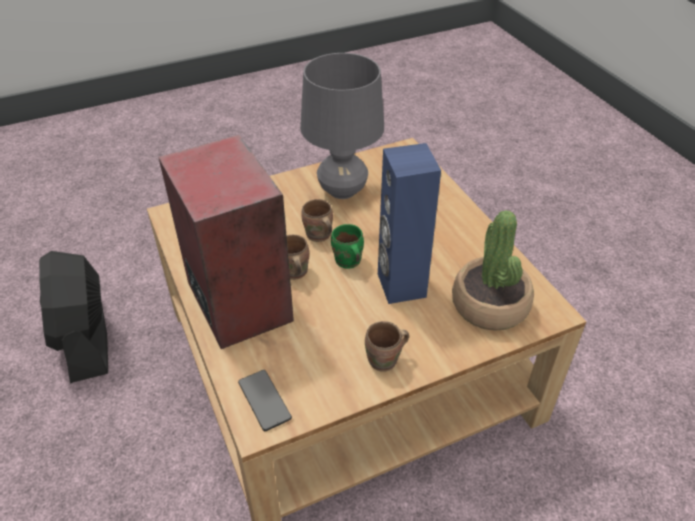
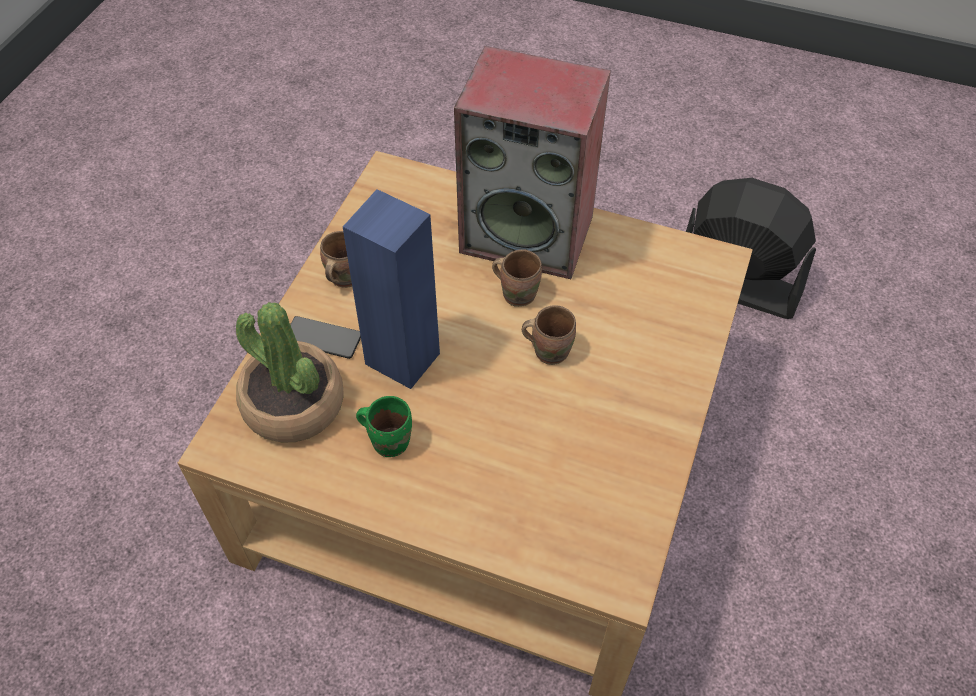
camera: 135 degrees right, 10 degrees up
(264, 400) = (404, 187): phone -> phone (323, 338)
(342, 190) = (606, 433): grey table lamp -> none
(347, 262) = (483, 343): green mug -> green mug (389, 439)

